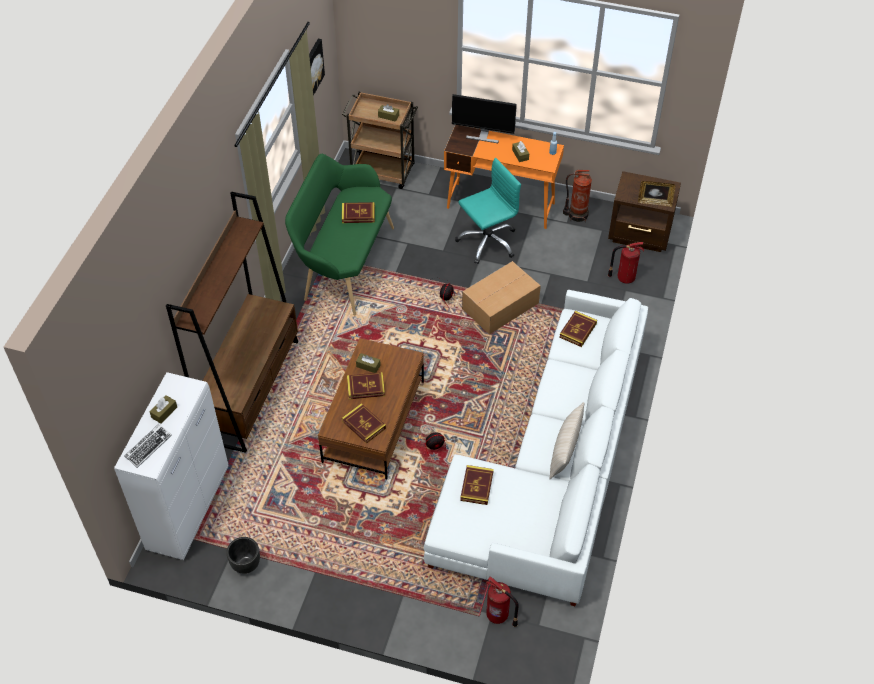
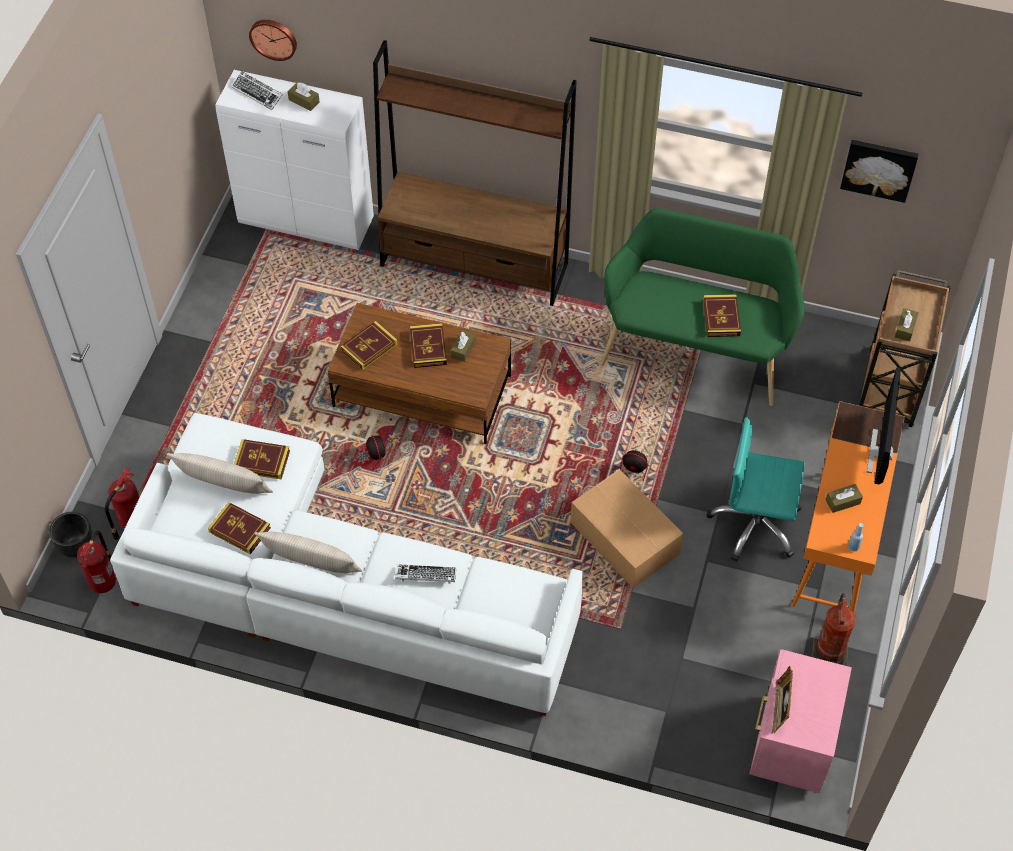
camera: 90 degrees right, 5 degrees up
(119, 405) = (273, 38): none -> wall clock
(246, 565) = (227, 278): black planter -> black planter (76, 547)
(487, 242) = (755, 525): turquoise office chair -> turquoise office chair turned 135 degrees clockwise
(499, 511) = (223, 485): none -> beige pillow
(570, 381) = (426, 576): none -> keyboard
(578, 330) = (519, 591): book -> book (239, 530)
(624, 278) = (692, 712): fire extinguisher -> fire extinguisher (104, 581)
(640, 235) = (790, 745): brown nightstand -> pink nightstand

